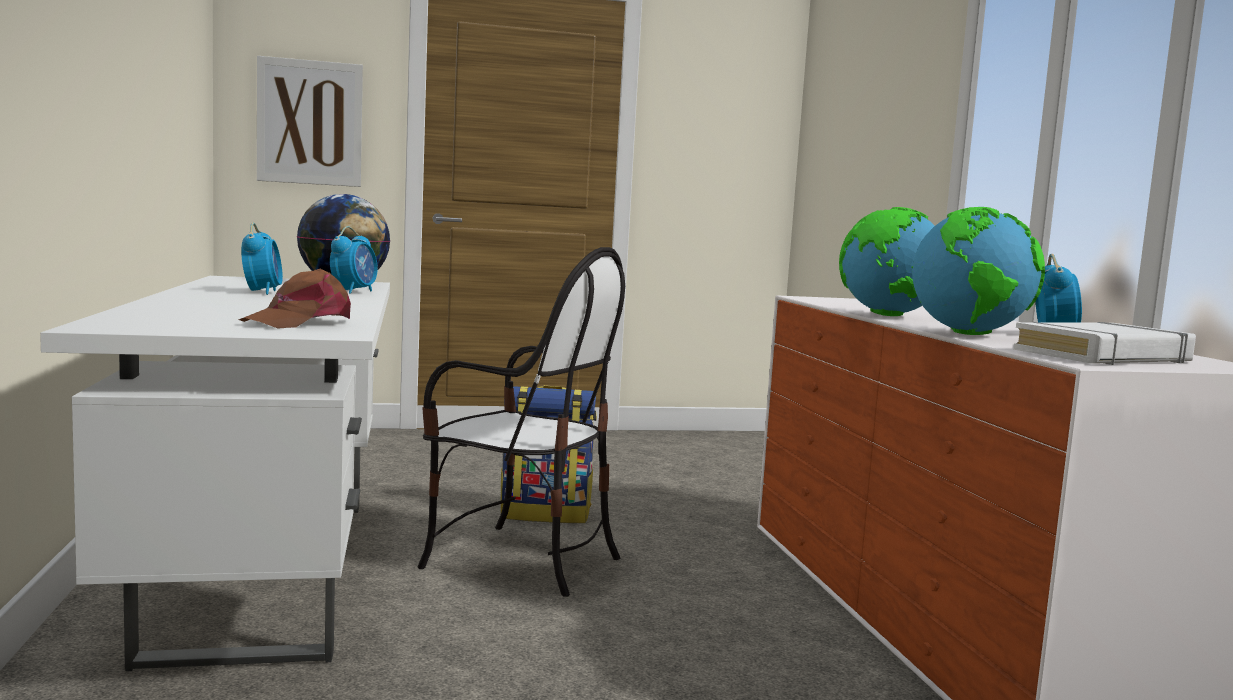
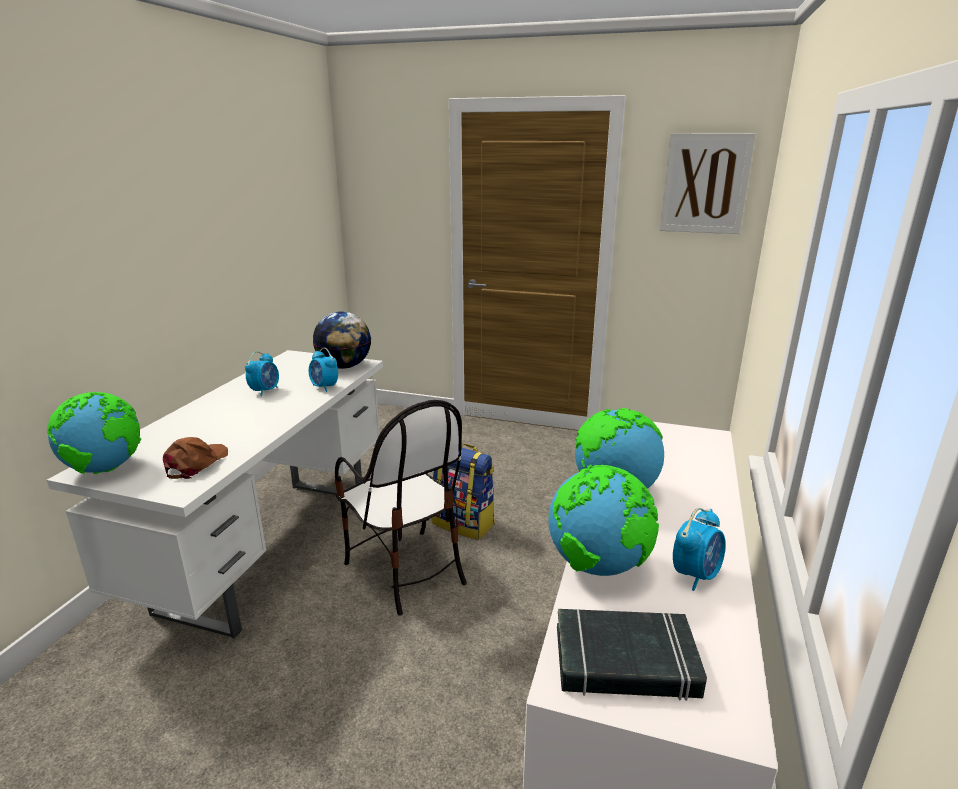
camera: 30 degrees right, 15 degrees up
(143, 325) = (106, 469): none -> globe
(300, 322) = (196, 463): brown cap -> brown cap turned 135 degrees clockwise
(310, 122) = (392, 219): picture -> picture (705, 184)
(354, 291) = (324, 387): alarm clock -> alarm clock turned 90 degrees clockwise
(1103, 356) = (625, 662): white book -> black book

